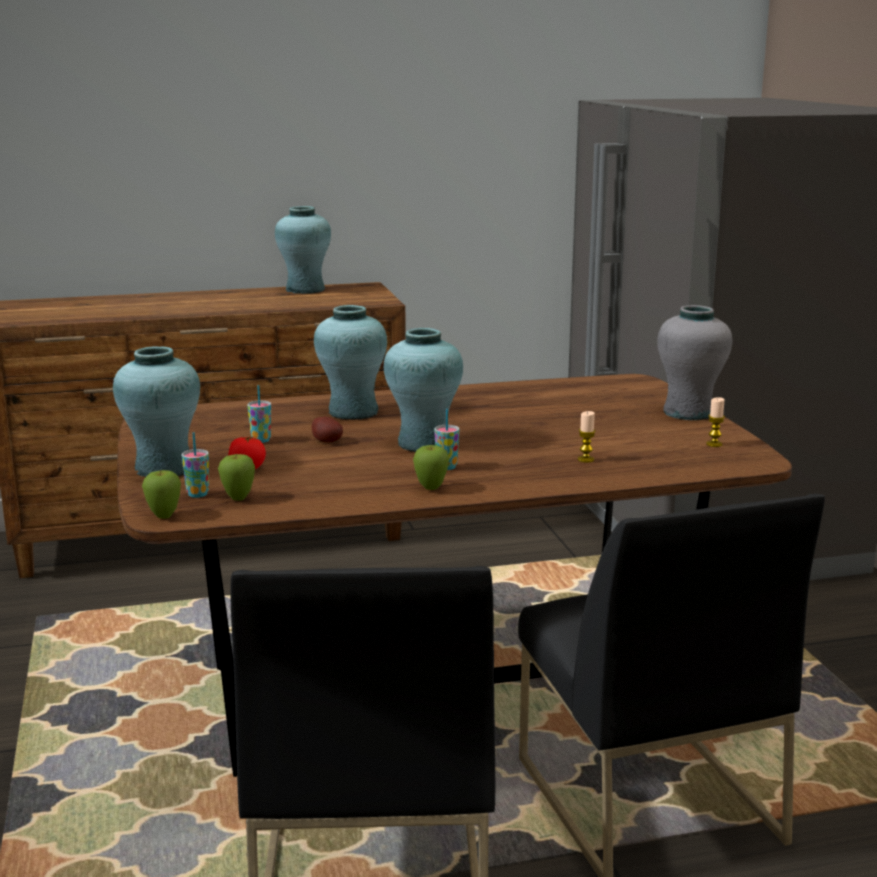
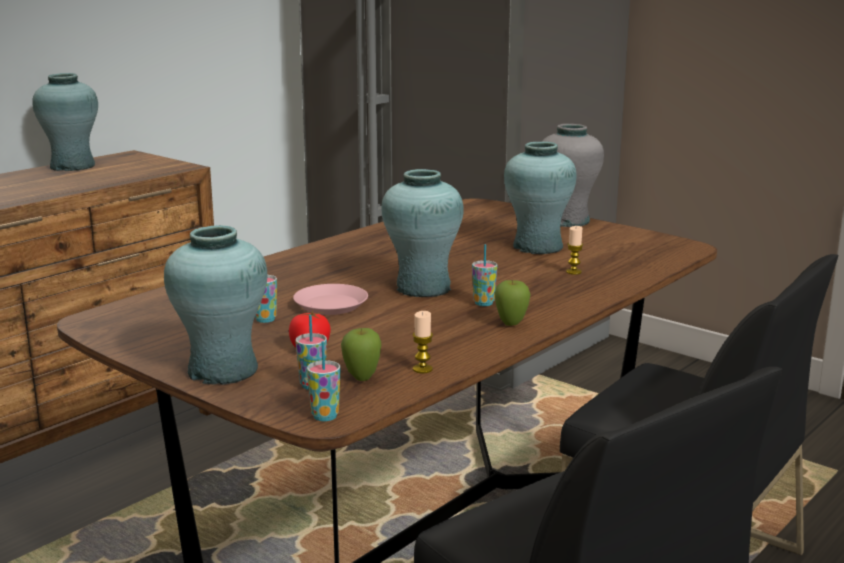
camera: 35 degrees left, 0 degrees up
(164, 516) = (325, 416): apple -> cup
(327, 440) = (331, 305): potato -> pink plate
(353, 412) = (300, 275): turquoise vase -> turquoise vase (538, 247)
(714, 444) = (633, 240): candle -> candle (422, 369)

